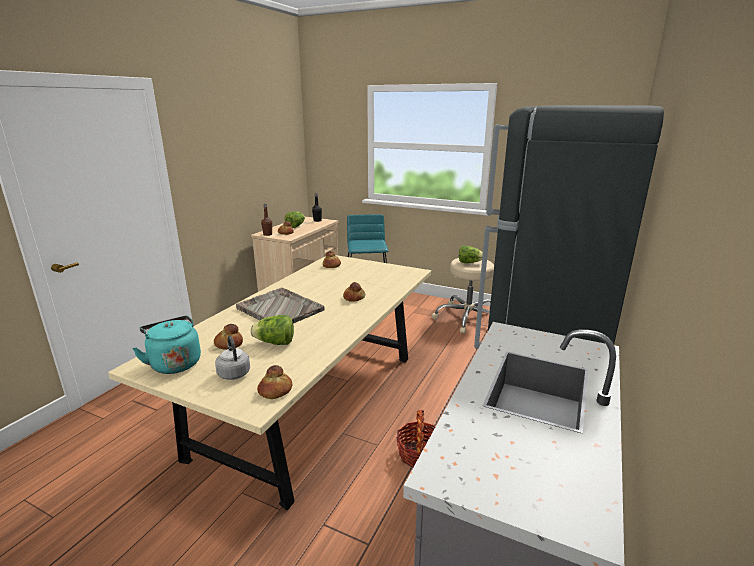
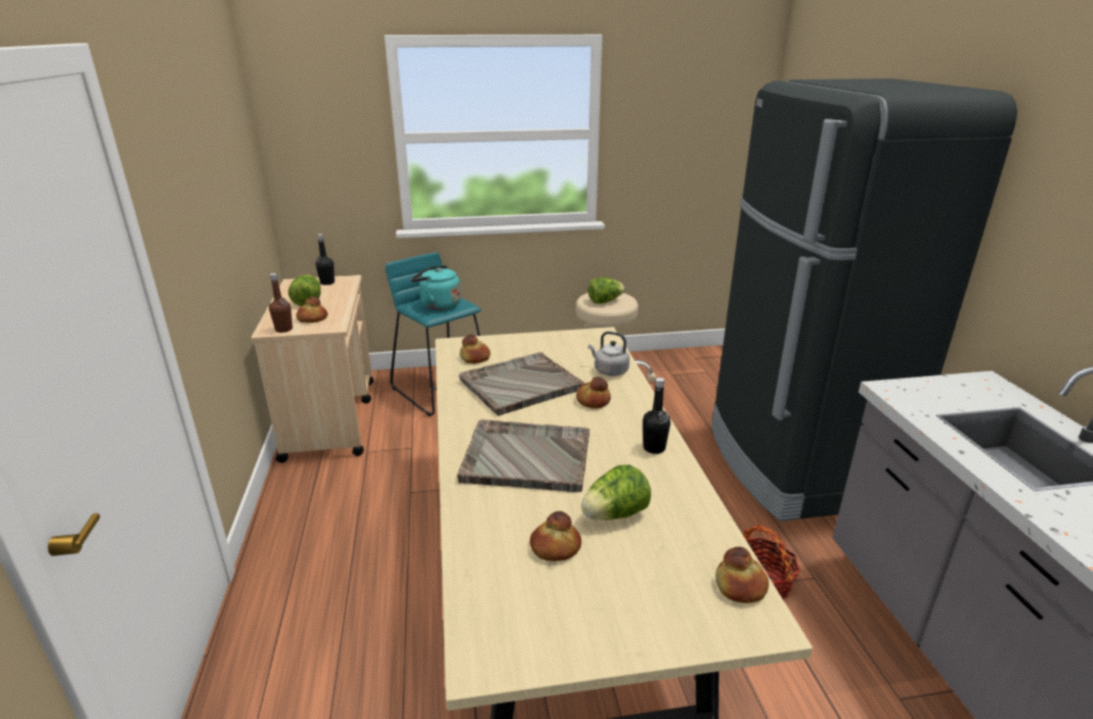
camera: 35 degrees left, 5 degrees up
(174, 363) = (532, 621): turquoise kettle -> turquoise kettle (438, 305)
(233, 373) = (644, 589): grey kettle -> grey kettle (609, 371)
(331, 281) = (520, 385): none -> grey tray
(345, 325) = (654, 448): none -> black bottle

